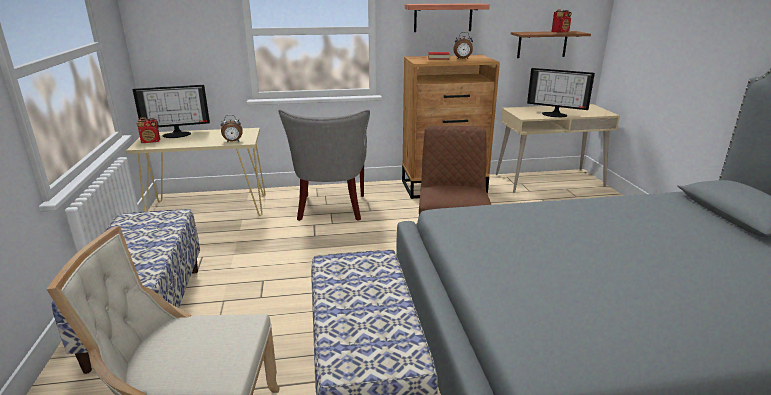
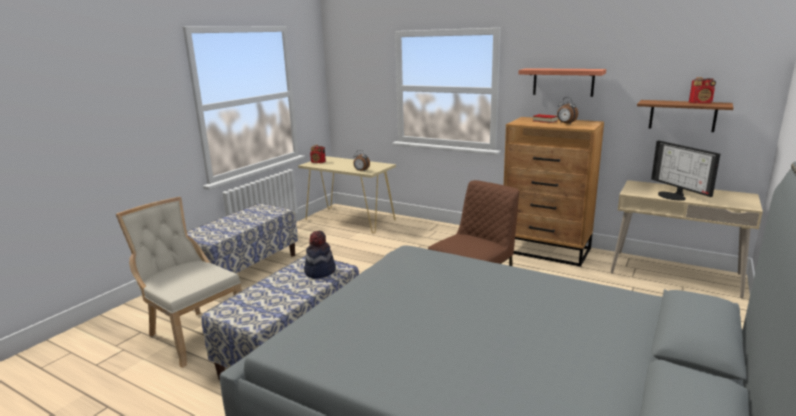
camera: 40 degrees right, 5 degrees down
(177, 134) = (340, 160): monitor -> none
(330, 208) = (426, 241): grey armchair -> none
(366, 270) = (319, 271): none -> hat

